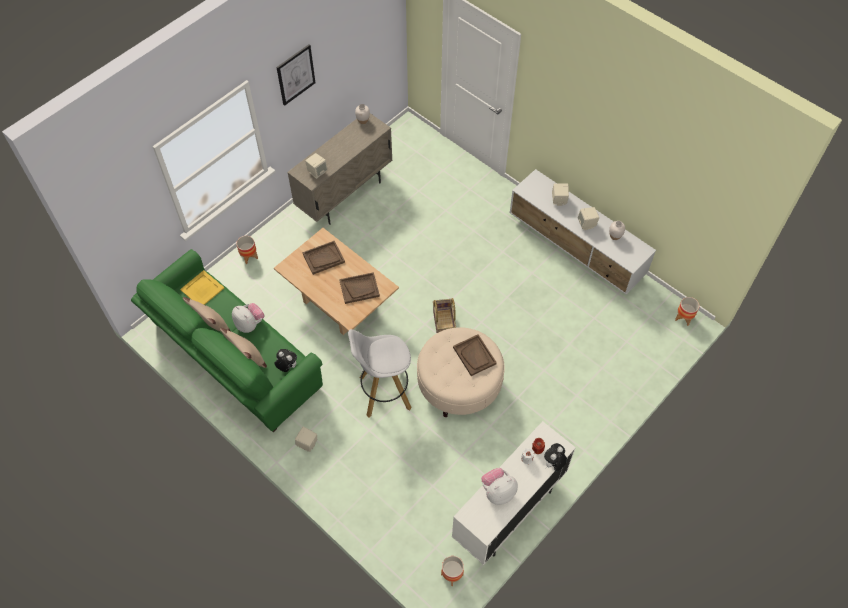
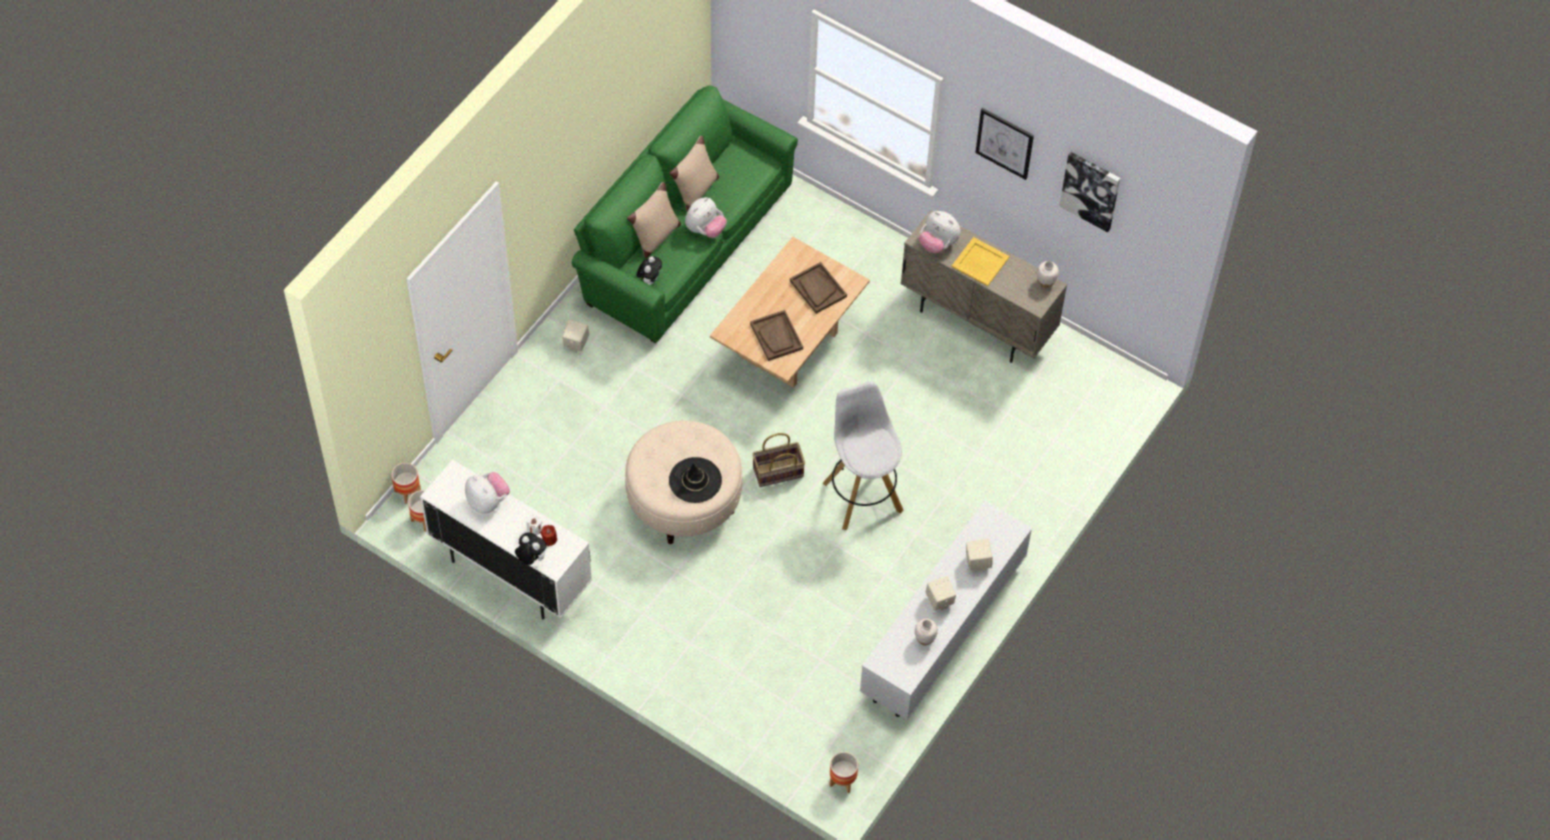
camera: 80 degrees right, 0 degrees up
(202, 289) = (748, 169): yellow tray -> yellow tray (979, 262)
(249, 257) = (845, 228): planter -> planter (407, 492)
(317, 172) = (938, 243): beige speaker -> plush toy
(347, 38) = (1090, 190): none -> picture
(383, 393) = (660, 415): white stool -> white stool (862, 495)
(474, 355) = (695, 480): brown tray -> black hat

